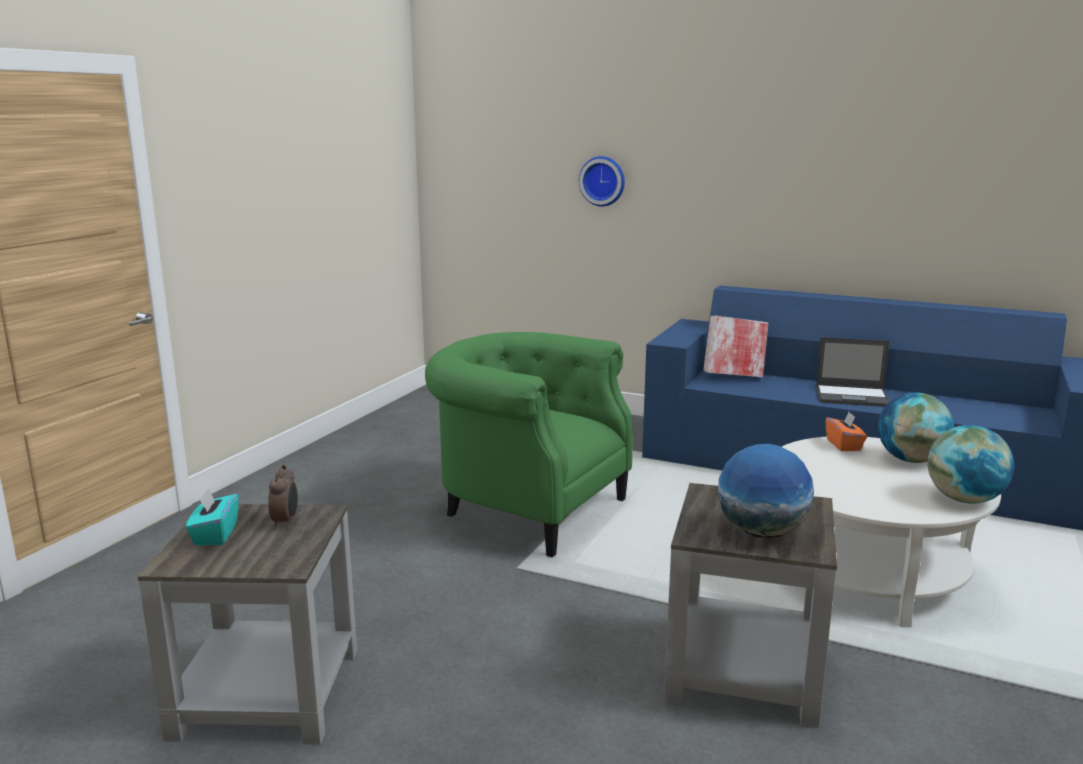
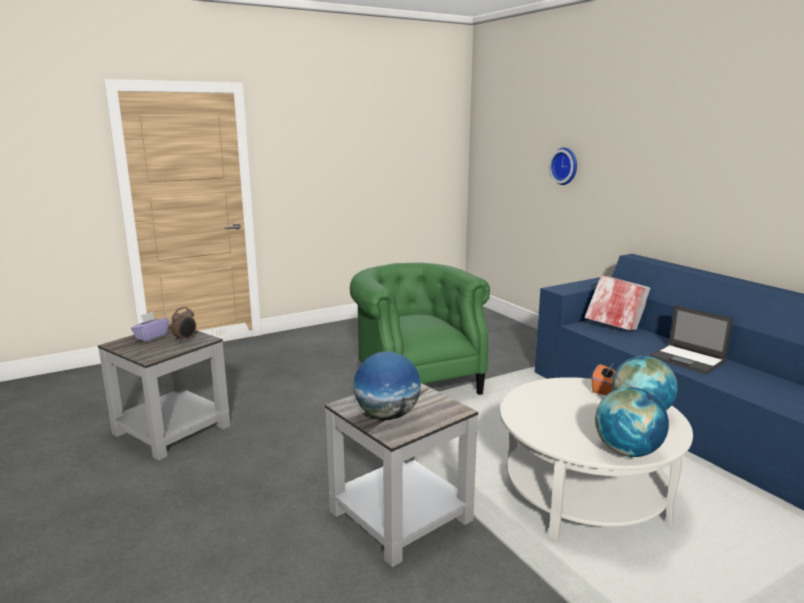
camera: 35 degrees right, 0 degrees up
(215, 535) = (151, 337): turquoise tissue box -> purple tissue box

